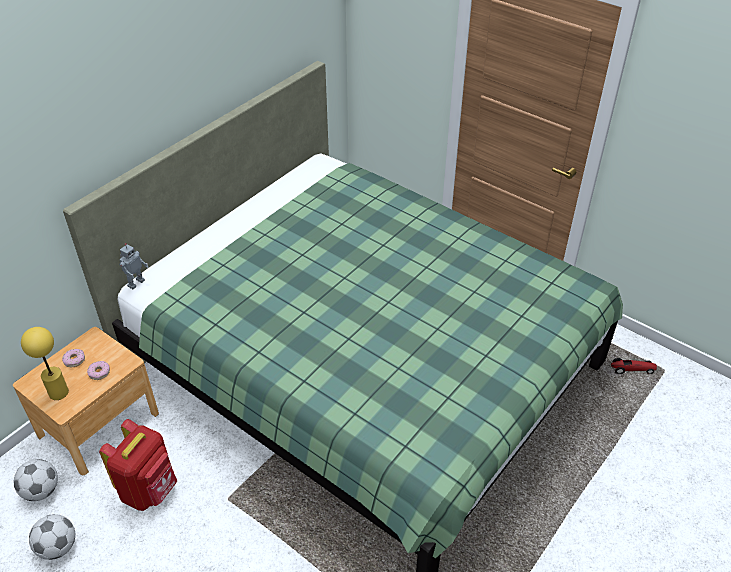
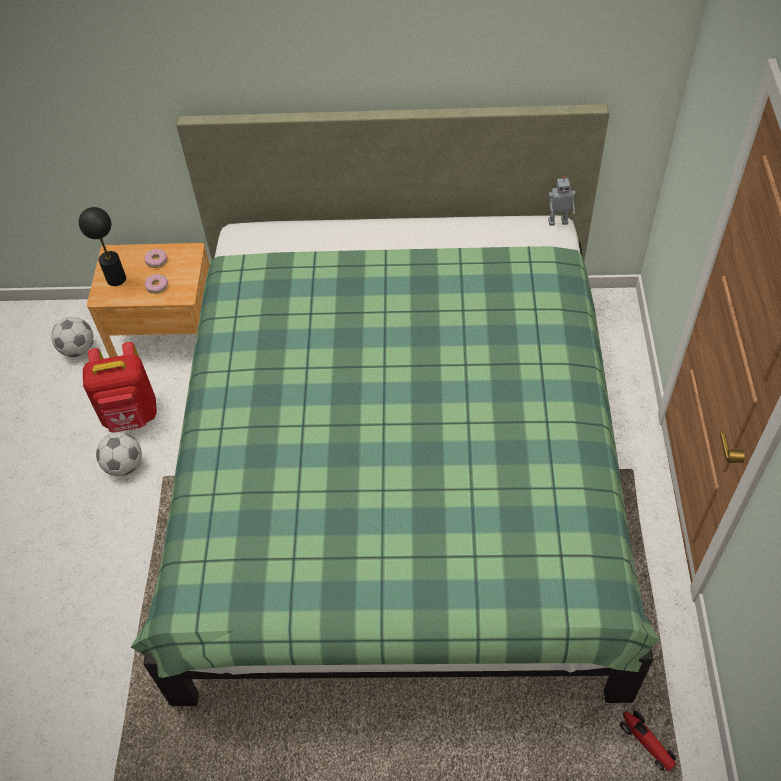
camera: 55 degrees right, 10 degrees up
(57, 547) = (38, 401): football -> football (124, 465)
(58, 392) = (116, 278): yellow table lamp -> black table lamp
(135, 283) = (238, 227): toy robot -> toy robot (558, 221)

